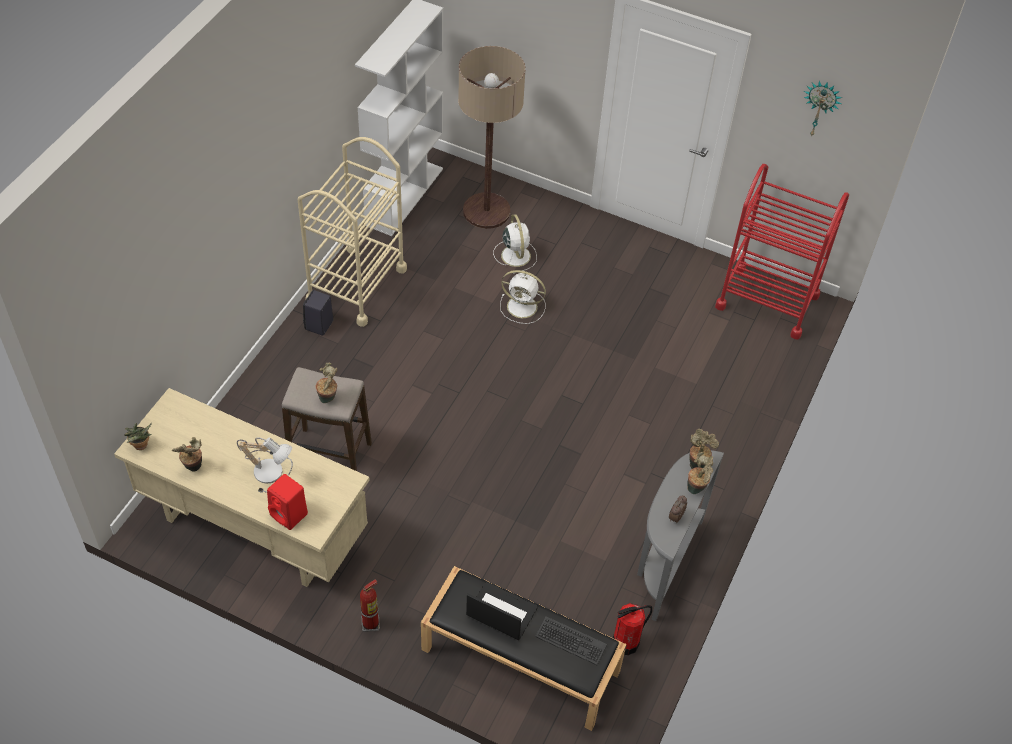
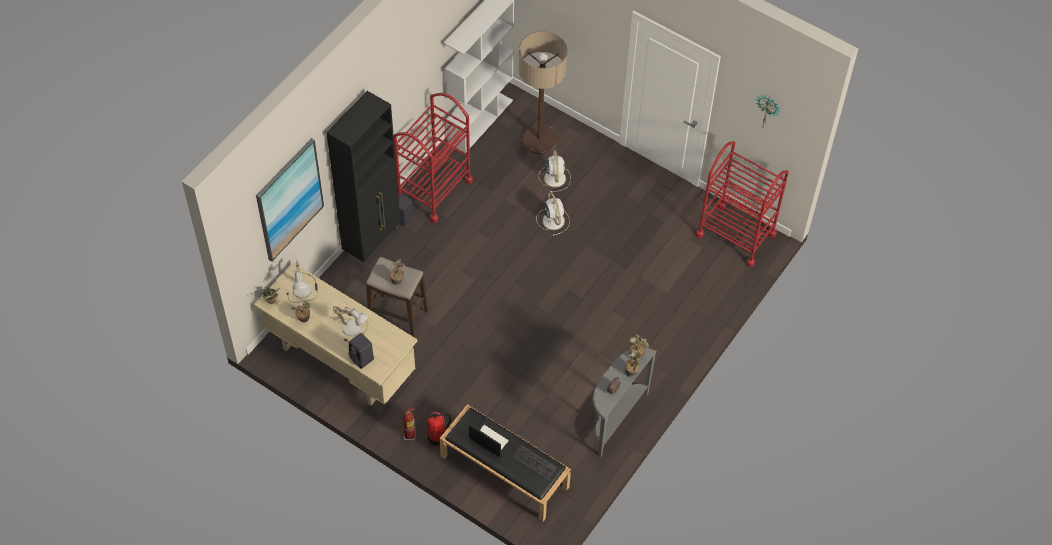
camera: 10 degrees right, 5 degrees up
(153, 284) = (289, 199): none -> picture
(190, 426) = (304, 291): none -> table lamp
(281, 360) = (372, 242): none -> black cabinet
(290, 515) = (362, 359): red speaker -> black speaker
(356, 285) = (434, 190): beige cart -> red cart
(523, 307) = (553, 220): white fan -> white fan turned 135 degrees counterclockwise
(626, 643) = (577, 469): fire extinguisher -> fire extinguisher (437, 437)

